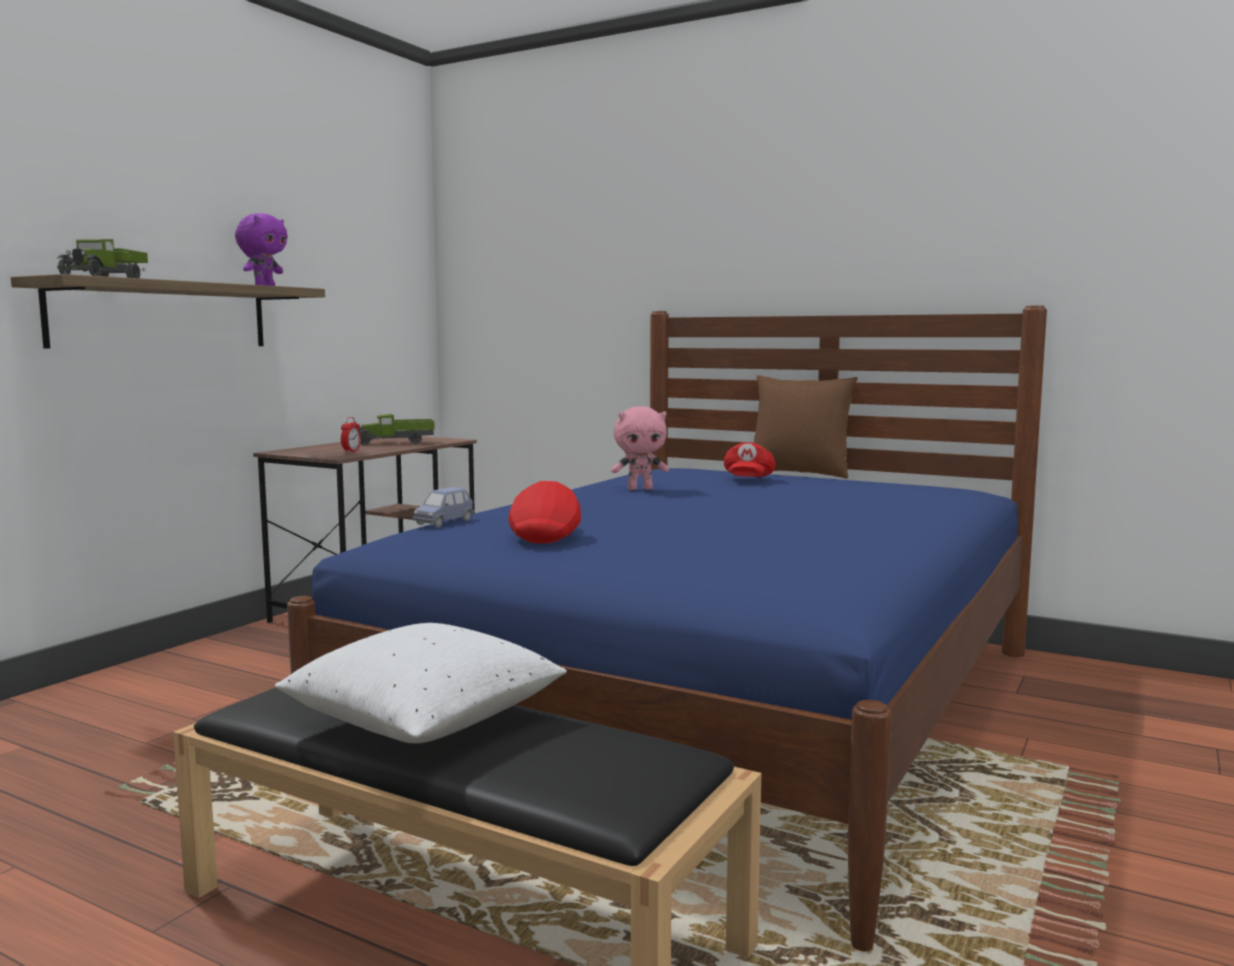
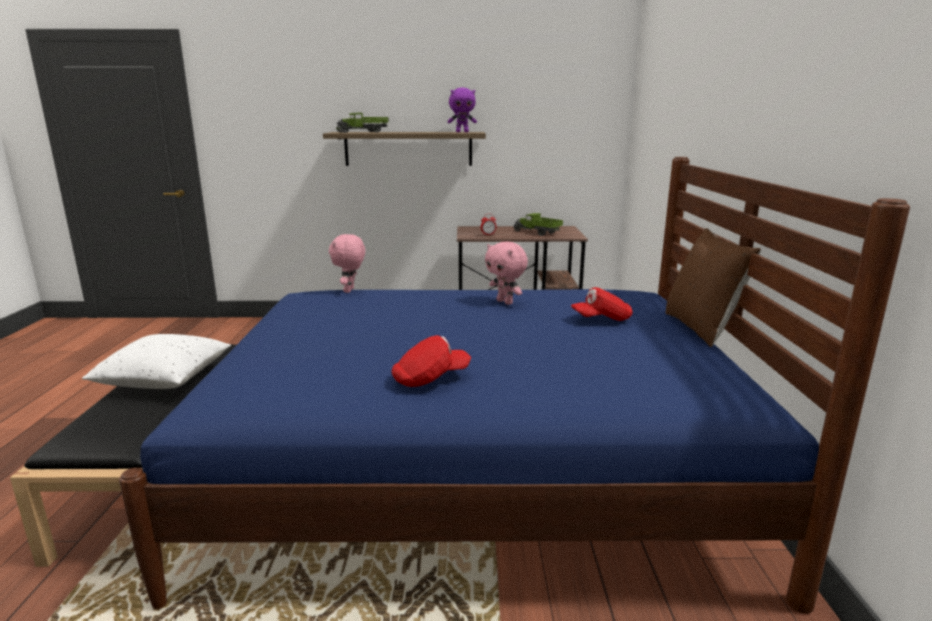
camera: 60 degrees right, 10 degrees up
(444, 522) = (350, 290): blue toy car -> pink plush toy
(546, 535) = (324, 314): red cap -> red cap (430, 378)

